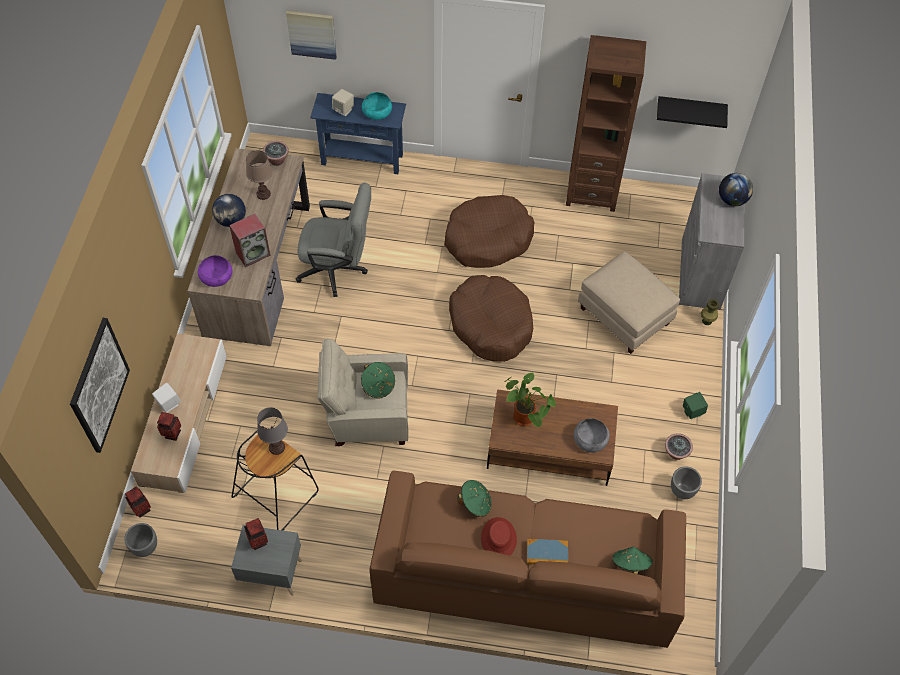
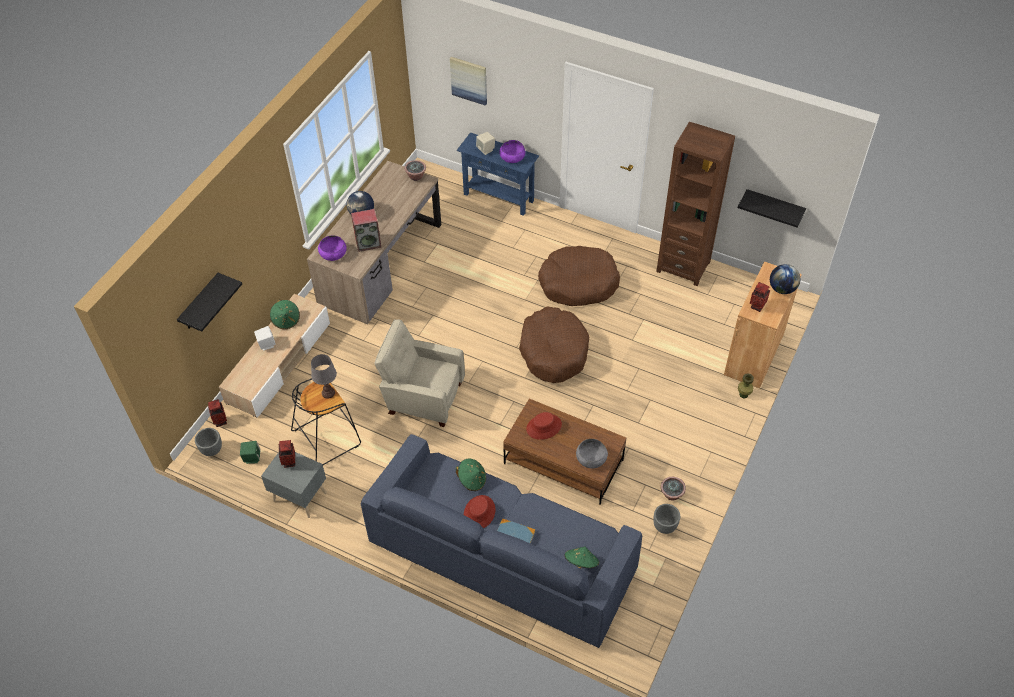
camera: 20 degrees right, 5 degrees down
(99, 385) = (200, 303): picture -> black shelf
(172, 434) = (260, 368): vase -> vase (757, 306)
(263, 194) = (395, 200): brown table lamp -> none
(338, 270) = (444, 279): grey office chair -> none
(377, 112) = (512, 157): turquoise bowl -> purple bowl
(378, 385) = (432, 370): green hat -> green hat (286, 320)
(525, 574) = (502, 555): brown sofa -> blue sofa
(526, 418) = (544, 427): potted plant -> red hat
(623, 316) = (670, 373): beige ottoman -> none
(692, 411) = (700, 465): green speaker -> green speaker (252, 457)
(700, 274) = (754, 354): grey cabinet -> brown cabinet

